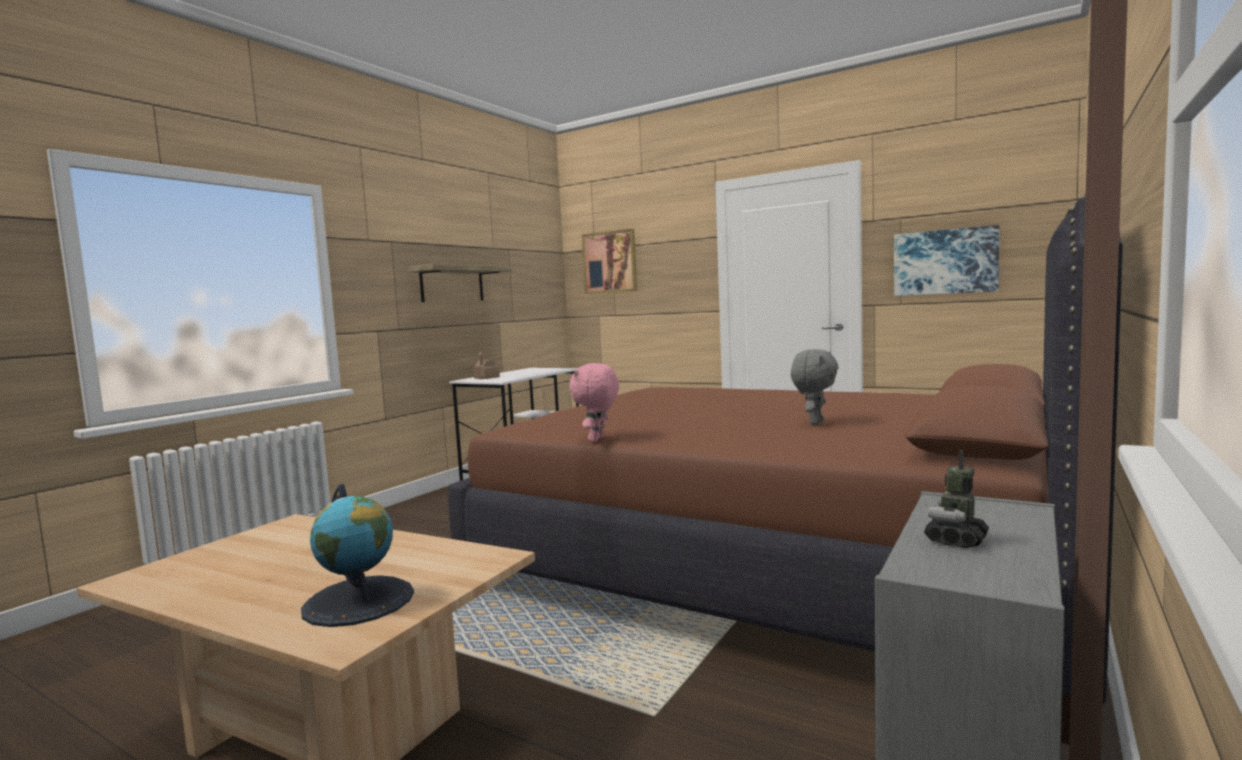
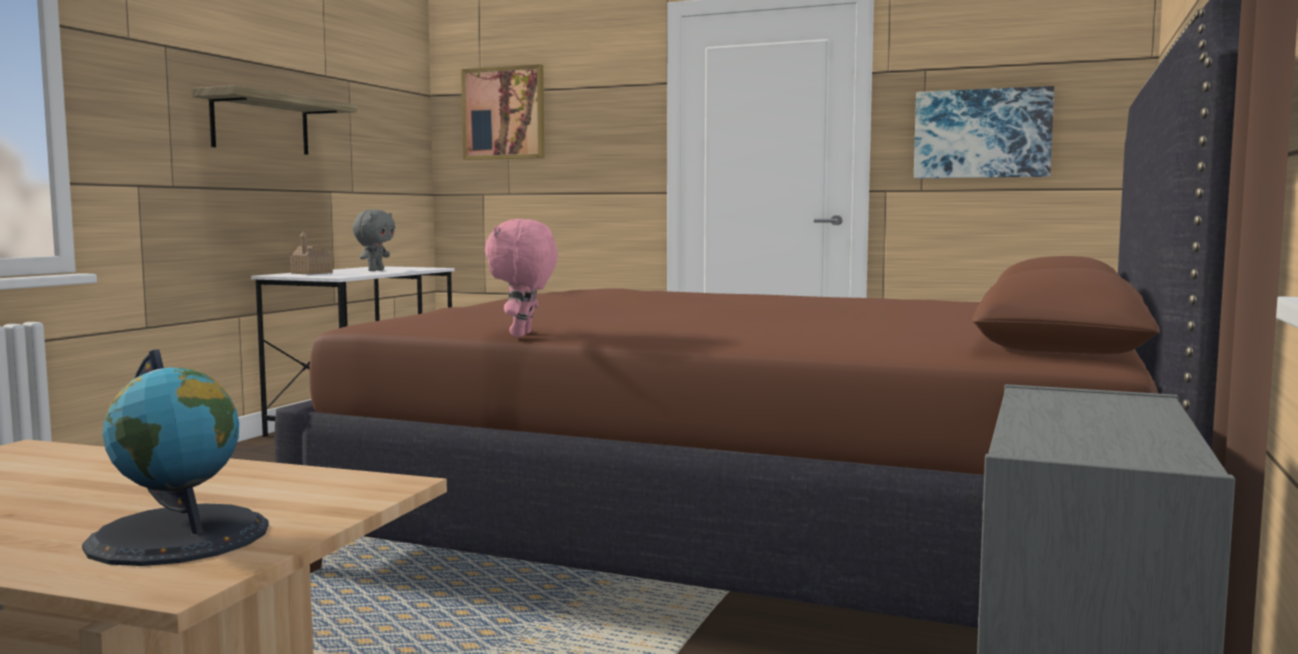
camera: 10 degrees left, 0 degrees up
(814, 422) = (831, 323): grey plush toy -> grey plush toy (375, 270)
(956, 540) = (1072, 424): toy robot -> none

